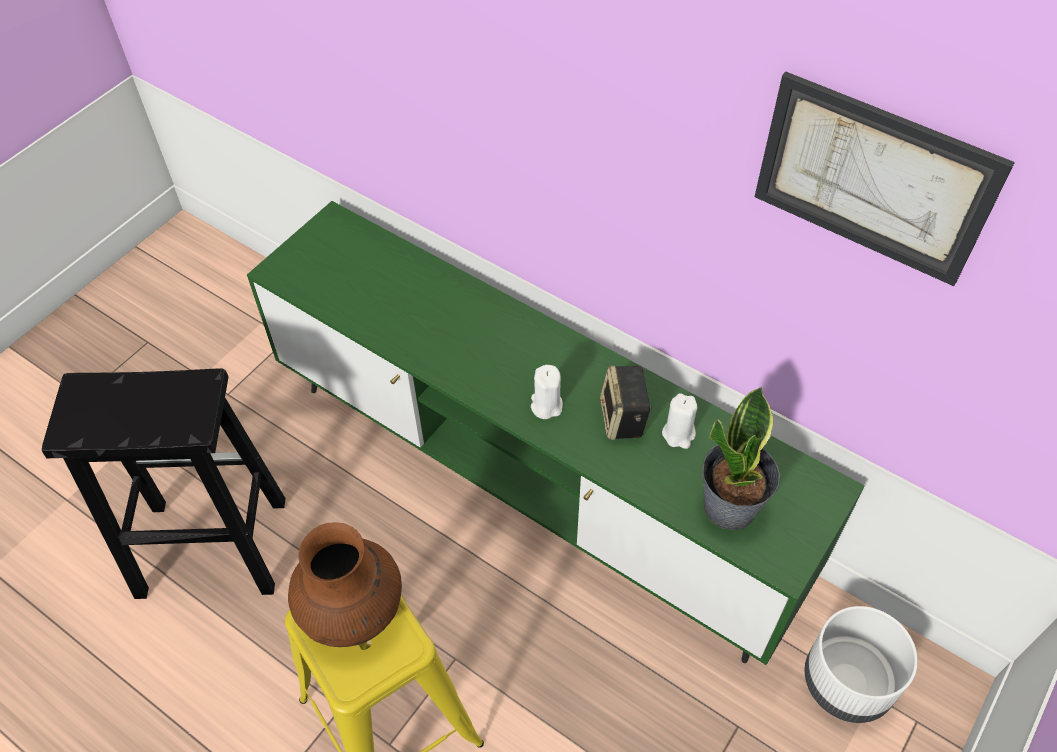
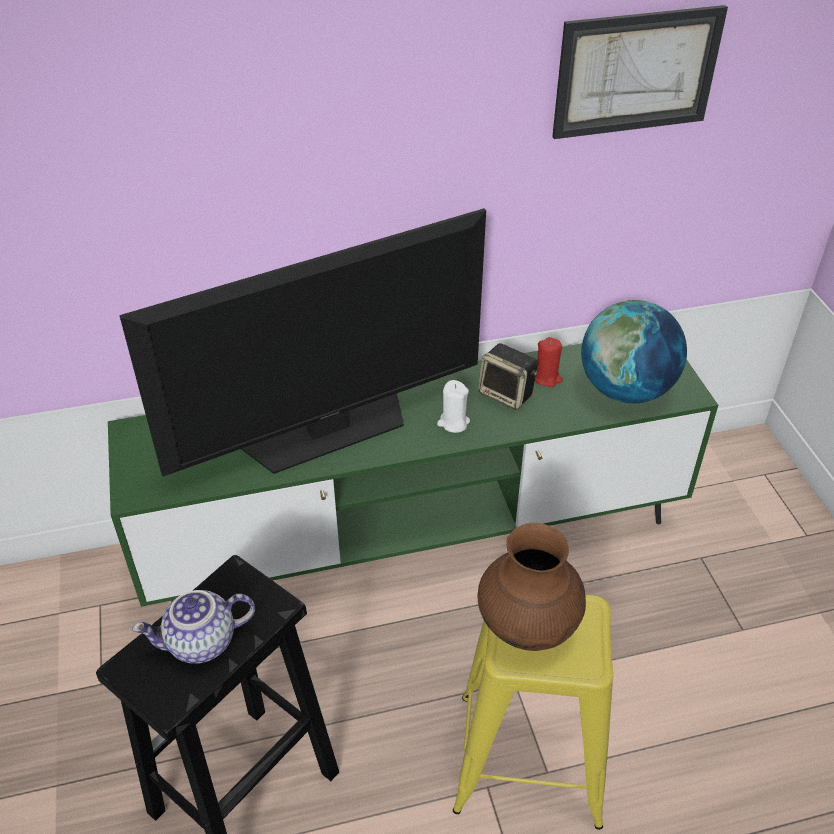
camera: 50 degrees left, 10 degrees down
(128, 411) = (201, 643): none -> teapot
(451, 330) = (328, 430): none -> television
(679, 434) = (546, 378): white candle -> red candle
(730, 507) = (625, 390): potted plant -> globe
(848, 682) = (715, 485): white planter -> none

